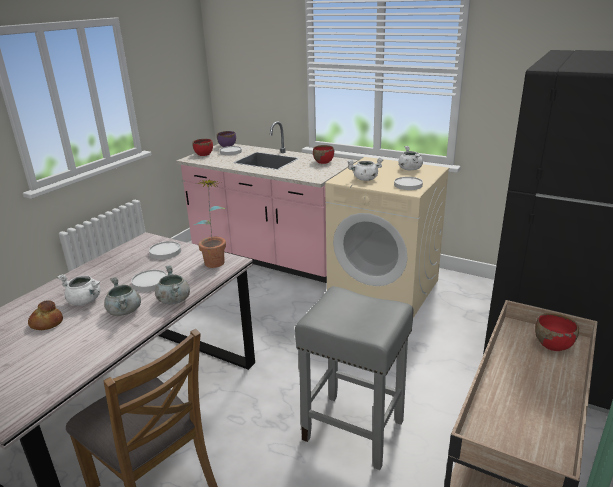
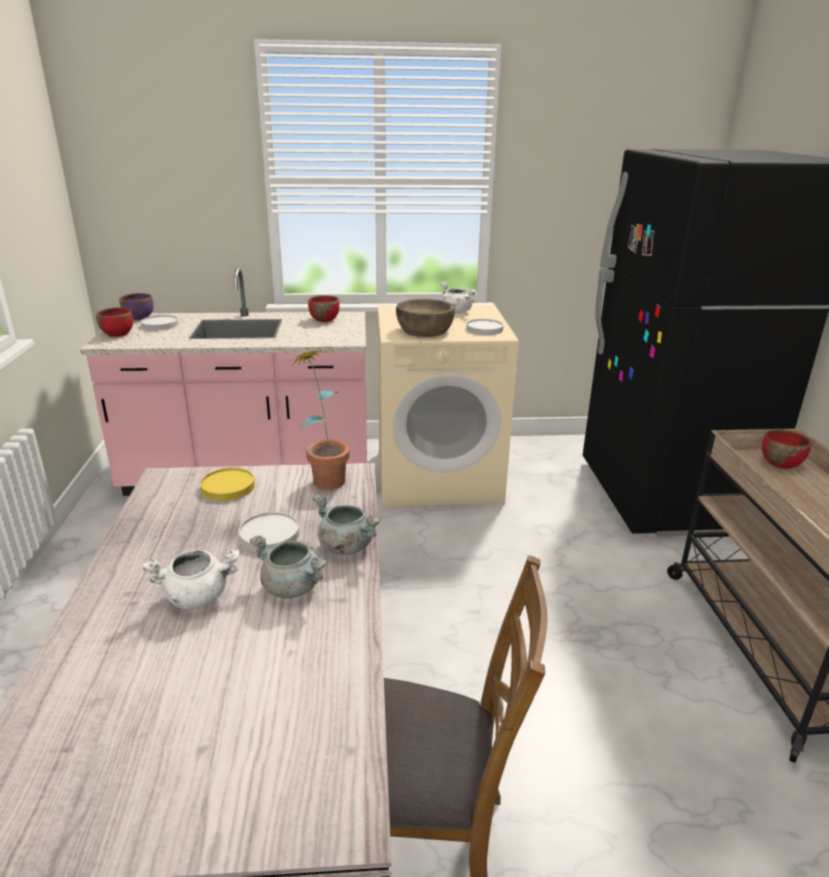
camera: 35 degrees left, 0 degrees up
(46, 323) = (177, 655): bread -> none
(165, 252) = (227, 487): white plate -> yellow plate
(355, 430) = (576, 647): grey stool -> none
(365, 179) = (425, 330): white cooking pot -> brown bowl

